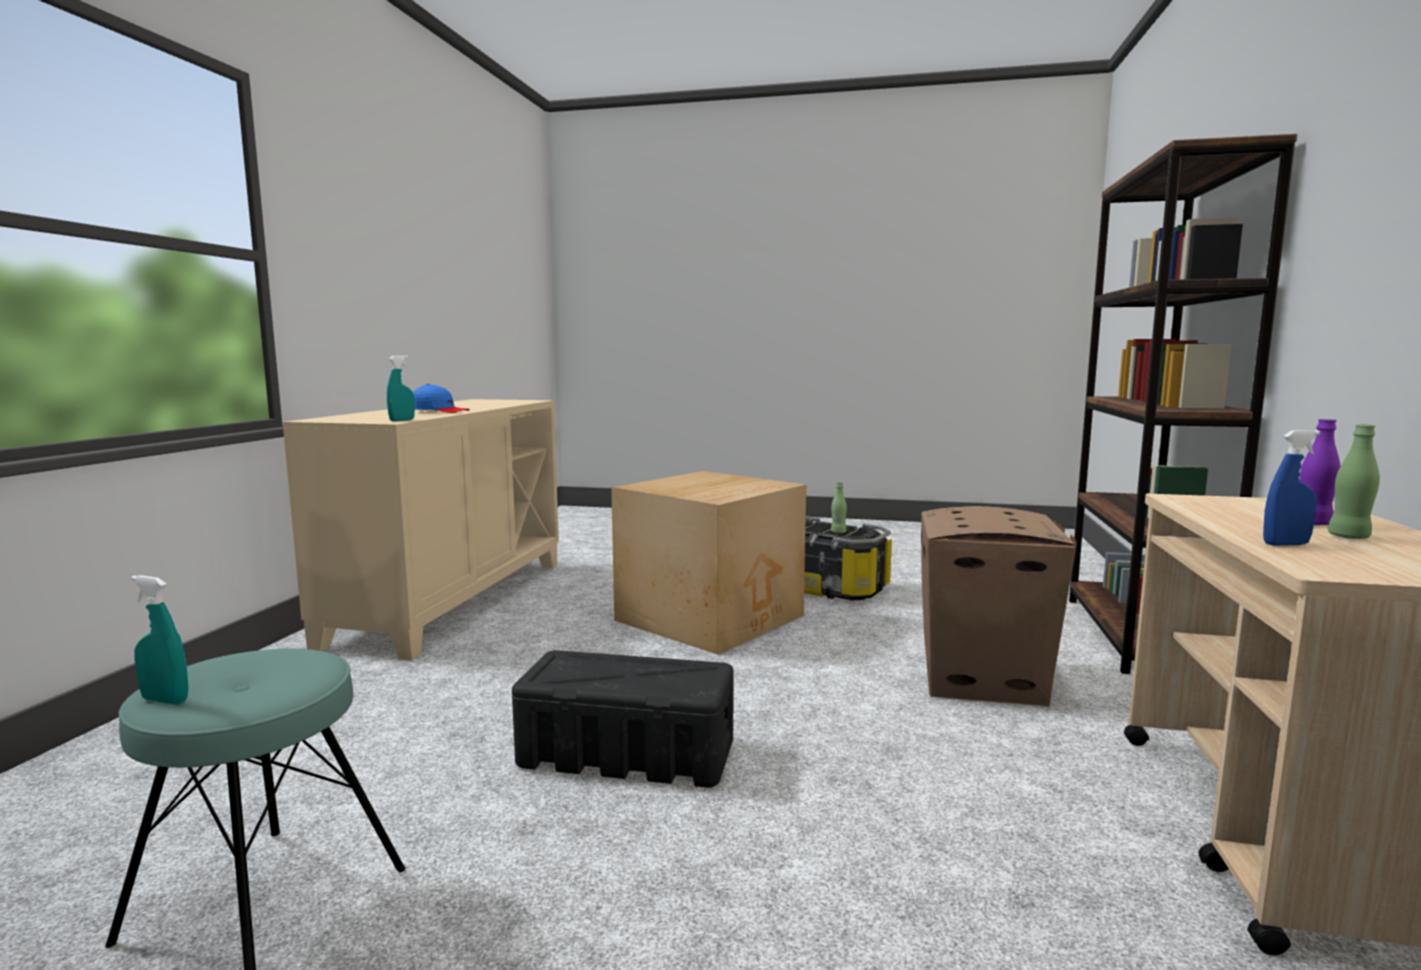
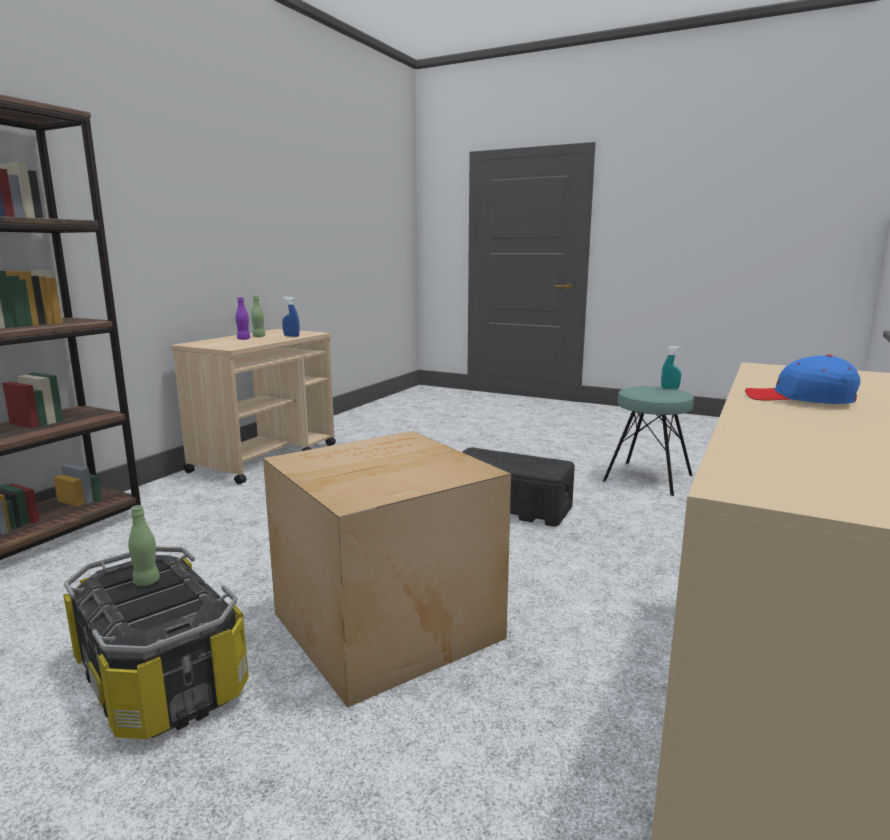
camera: 165 degrees left, 5 degrees up
(402, 420) = (759, 368): turquoise spray bottle -> none
(982, 678) = (240, 522): cardboard box -> none

